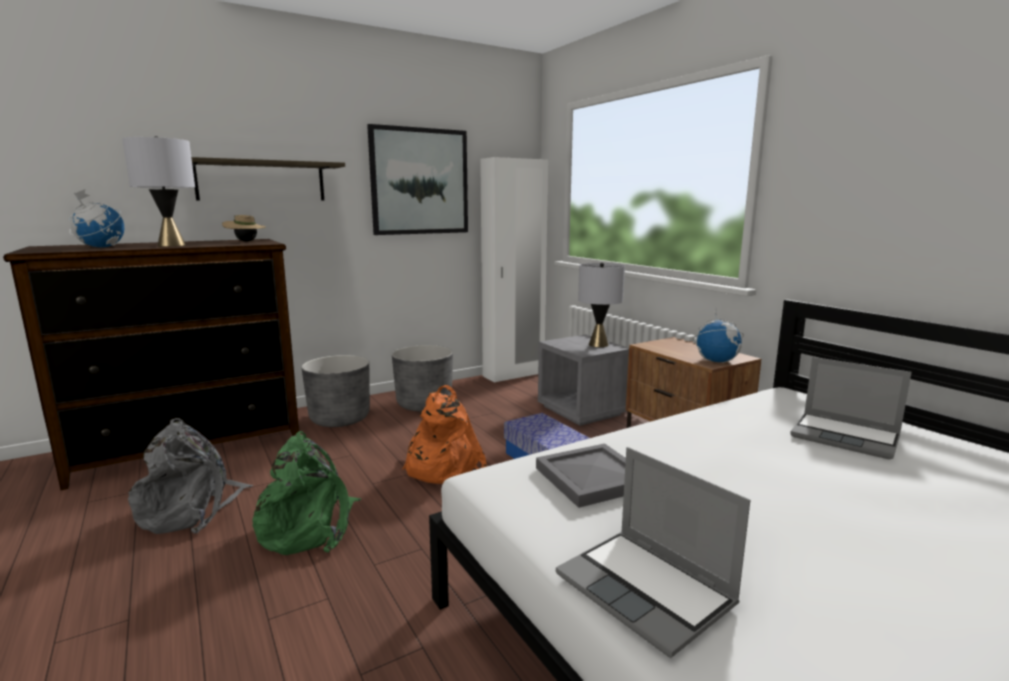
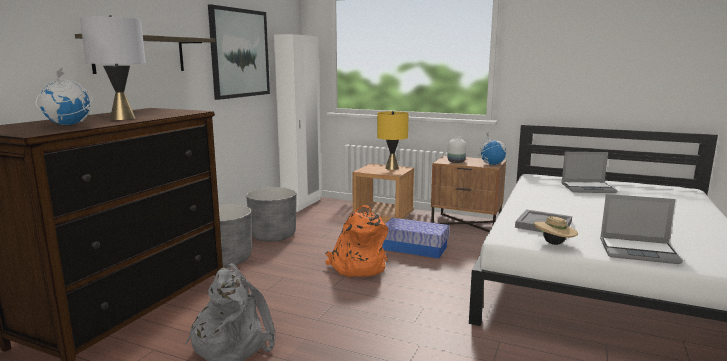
camera: 35 degrees left, 0 degrees up
(246, 241) = (159, 111): beige hat -> beige hat (554, 244)
(309, 527) = (339, 321): green backpack -> none
(582, 411) = (383, 216): grey nightstand -> brown nightstand
(598, 344) = (392, 168): grey table lamp -> yellow table lamp
(666, 348) = (456, 162): none -> white vase

